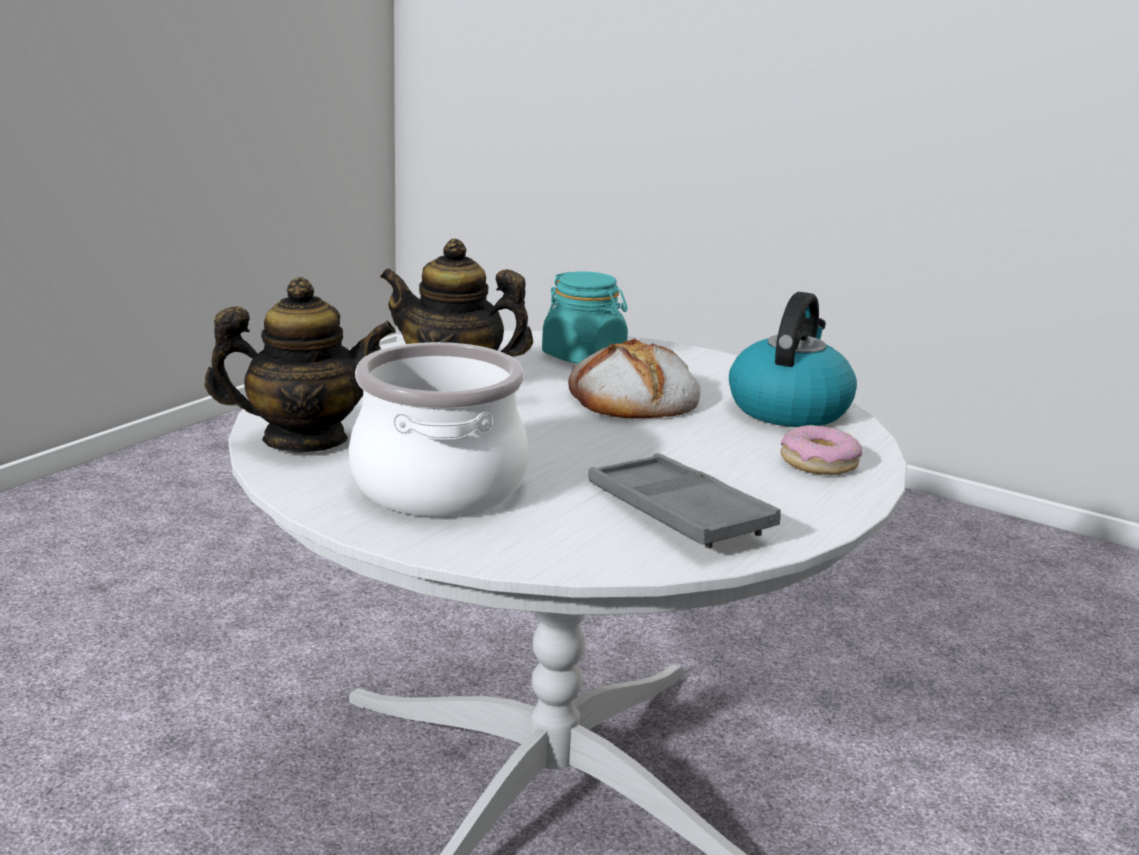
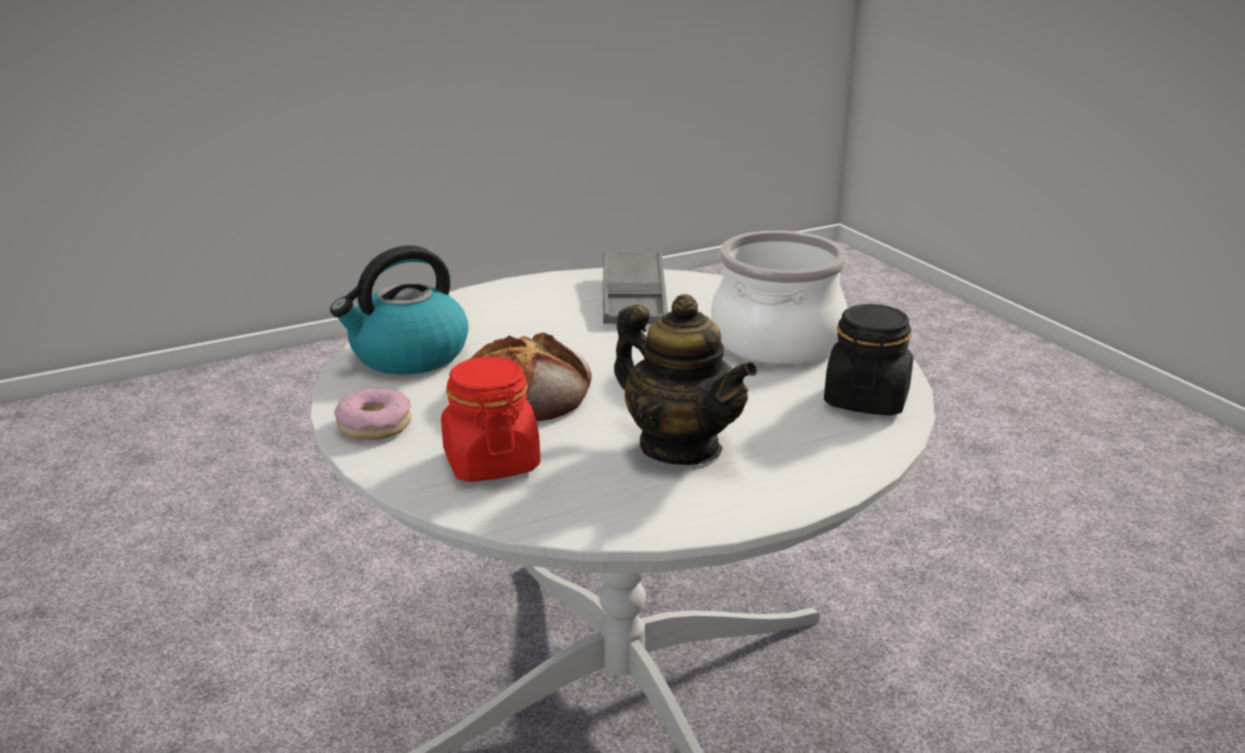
camera: 150 degrees left, 5 degrees up
(304, 440) = (866, 399): teapot -> black jar
(584, 357) = (491, 462): turquoise jar -> red jar
(818, 462) = (481, 310): donut -> donut (375, 425)

